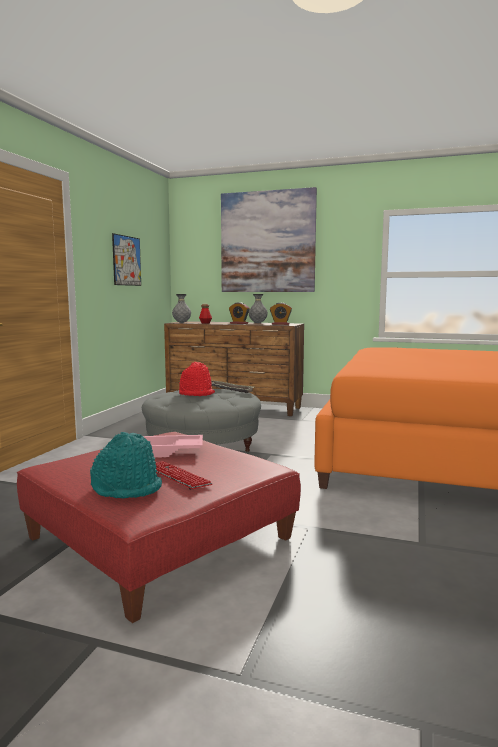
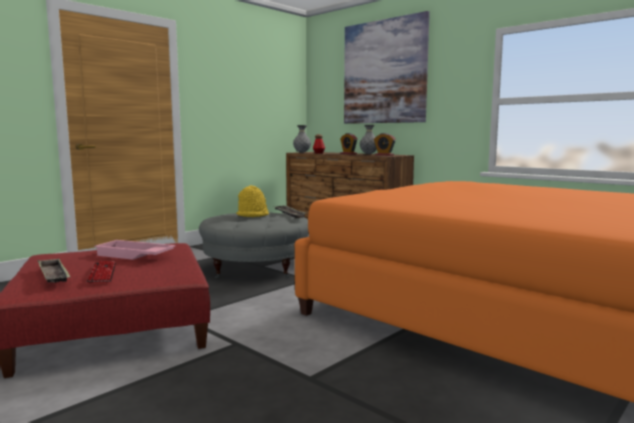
camera: 25 degrees right, 0 degrees up
(126, 260) = (246, 95): picture -> none
(127, 488) = (53, 275): turquoise hat -> tray
(196, 393) = (253, 215): red hat -> yellow hat

